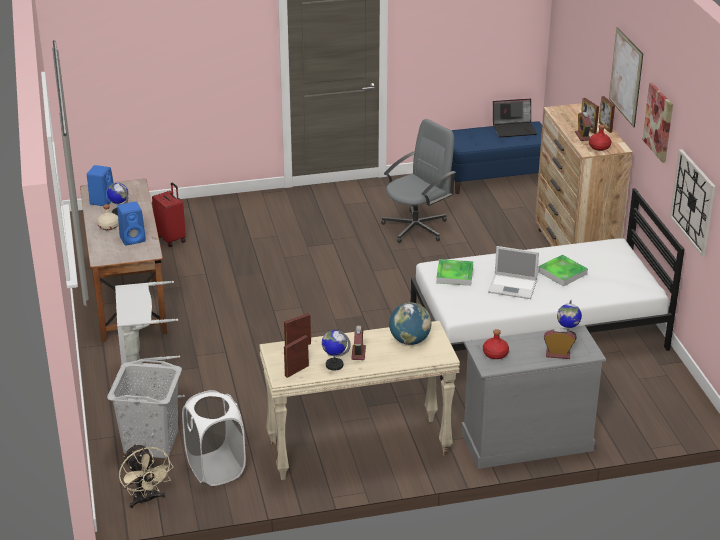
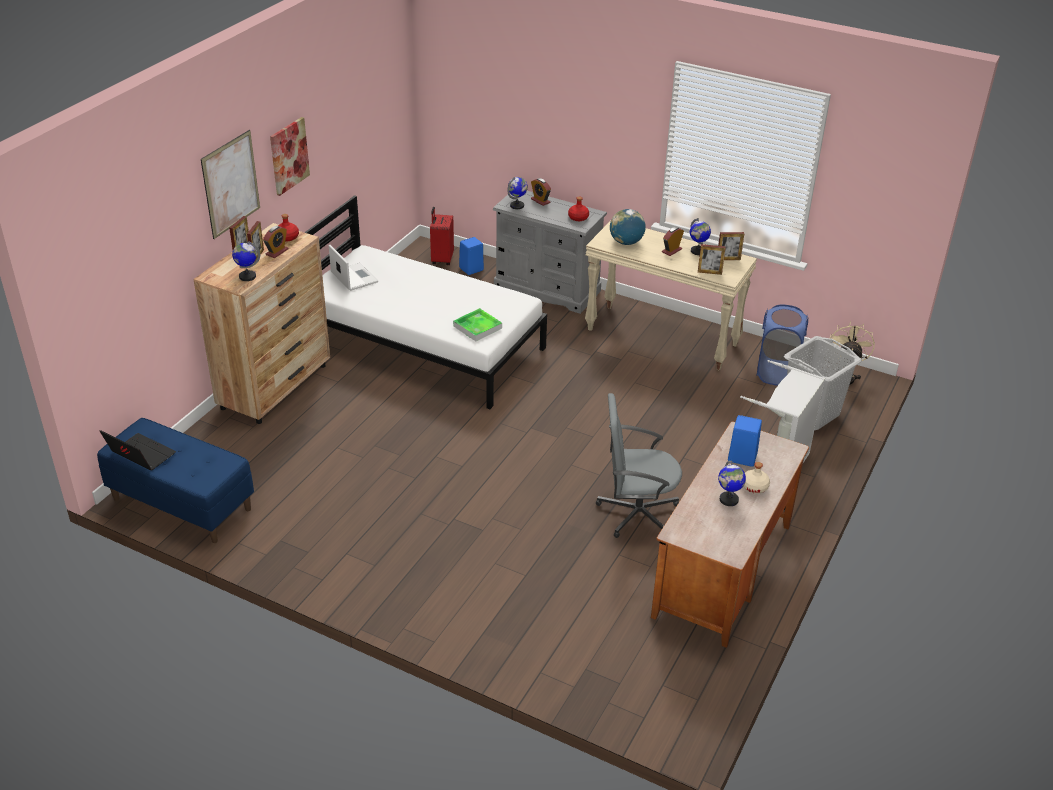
camera: 140 degrees left, 5 degrees up
(102, 200) = (733, 528): blue speaker -> blue speaker (471, 269)
(171, 239) = (608, 628): red suitcase -> red suitcase (441, 259)
(215, 468) = (776, 373): white laundry basket -> blue laundry basket
(416, 227) = (353, 490): grey office chair -> grey office chair (636, 513)
(513, 287) = (451, 297): laptop -> laptop (353, 277)
(562, 273) = (399, 288): tray -> none
(564, 116) = (247, 276): none -> globe
(693, 202) = (345, 154): wall clock -> none

